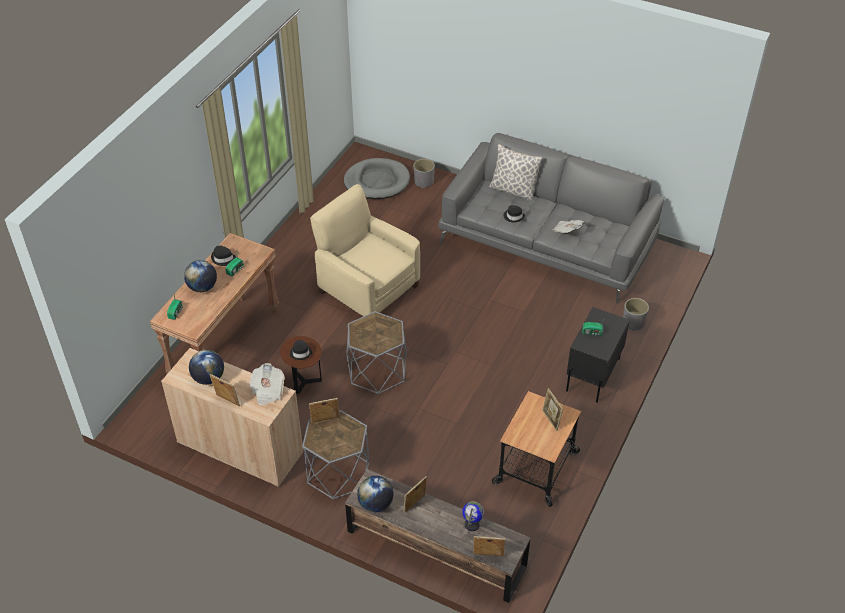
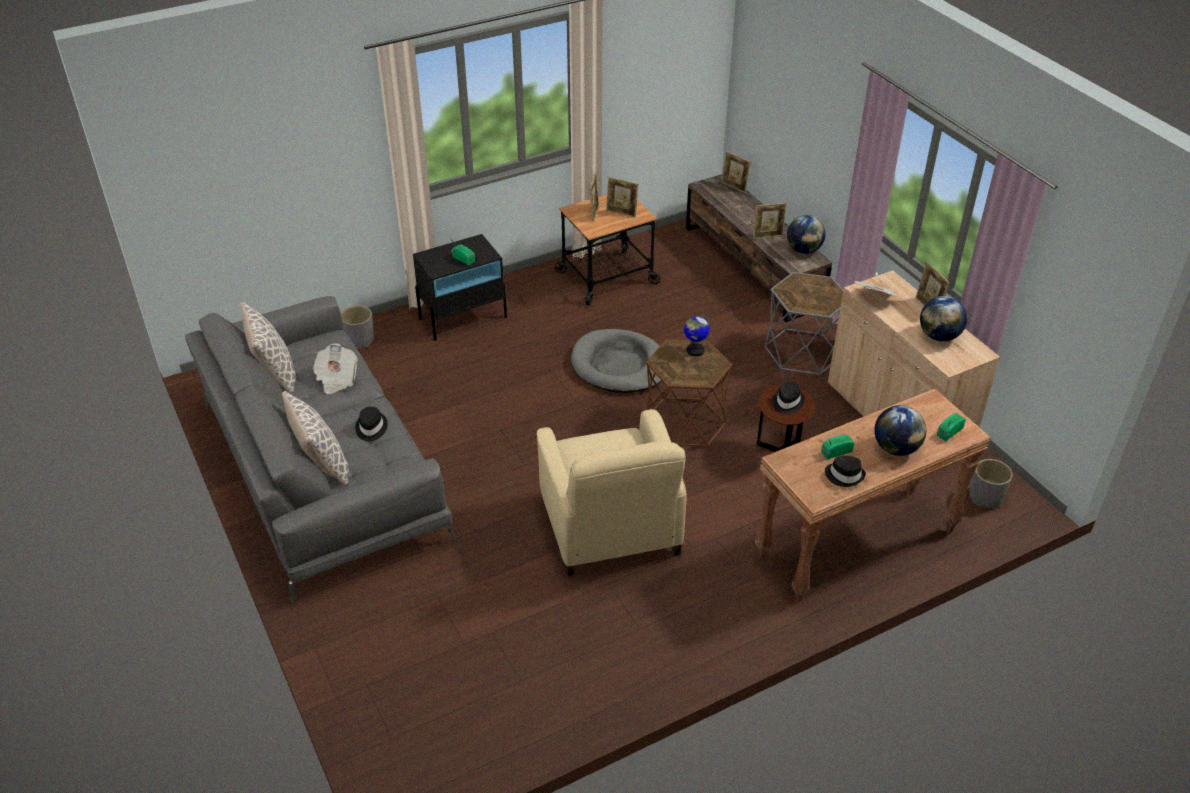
camera: 145 degrees left, 5 degrees down
(325, 420) = (812, 308): picture frame -> picture frame (621, 213)
(377, 181) = (434, 705): grey dog bed -> grey dog bed (619, 365)
(377, 371) = (684, 422): grey side table -> brown side table
(423, 182) = (366, 660): grey planter -> grey planter (985, 497)
(472, 524) = (729, 207): globe -> globe (695, 350)
(602, 218) = (274, 374): none -> pillow

